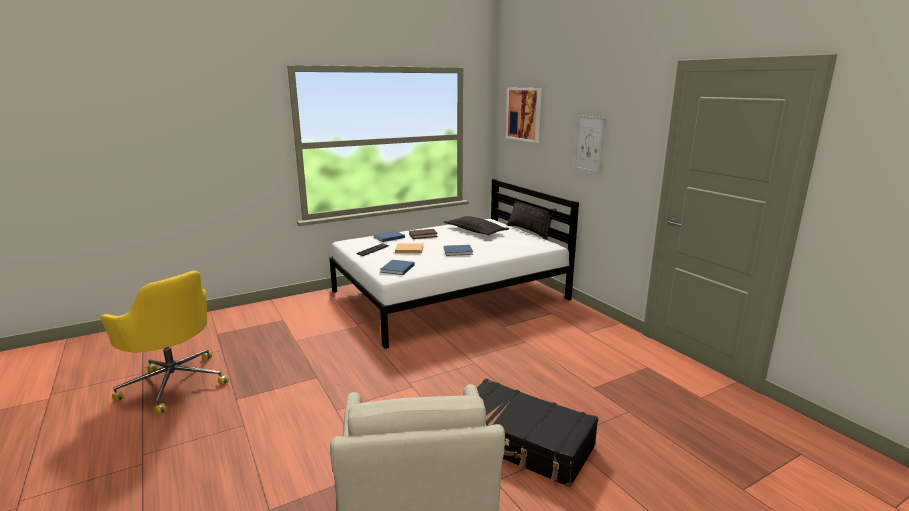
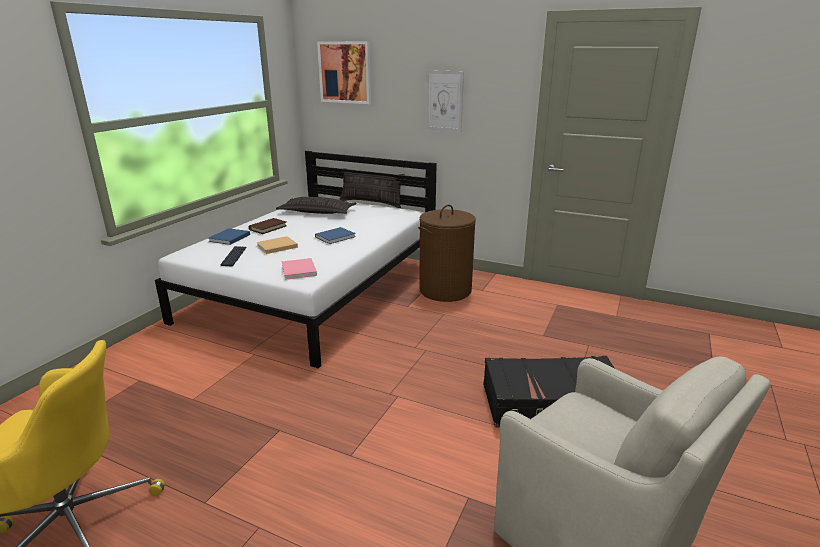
camera: 35 degrees left, 5 degrees up
(397, 269) = (299, 271): blue book -> pink book
(552, 323) = (445, 290): none -> brown laundry basket

